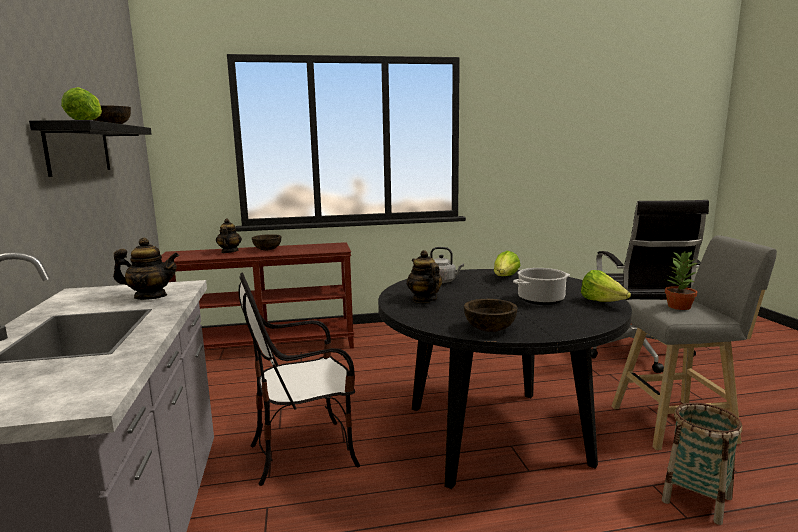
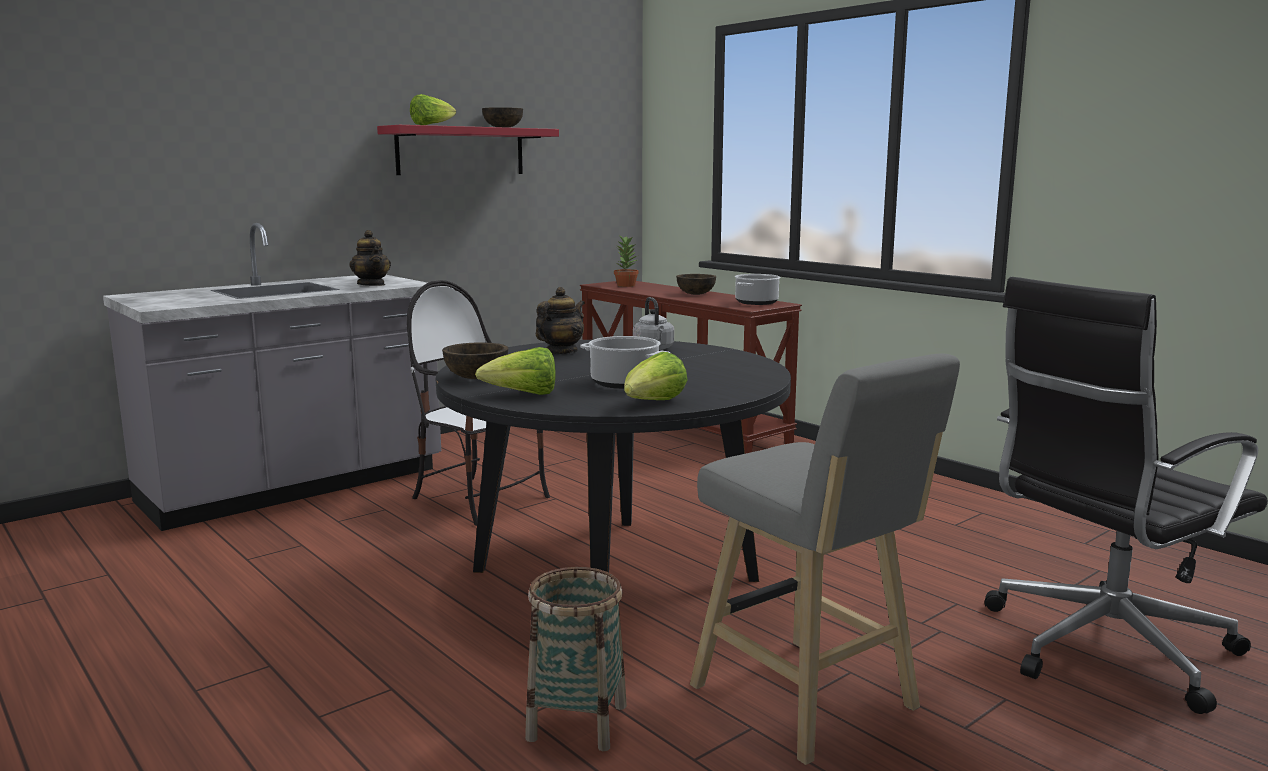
camera: 60 degrees right, 0 degrees up
(79, 149) = (461, 151): black shelf -> red shelf
(229, 251) = (661, 289): teapot -> none
(325, 246) = (756, 302): none -> cooking pot
(505, 278) = (719, 364): lettuce -> lettuce (523, 395)
(678, 306) = (790, 461): potted plant -> potted plant (625, 285)

